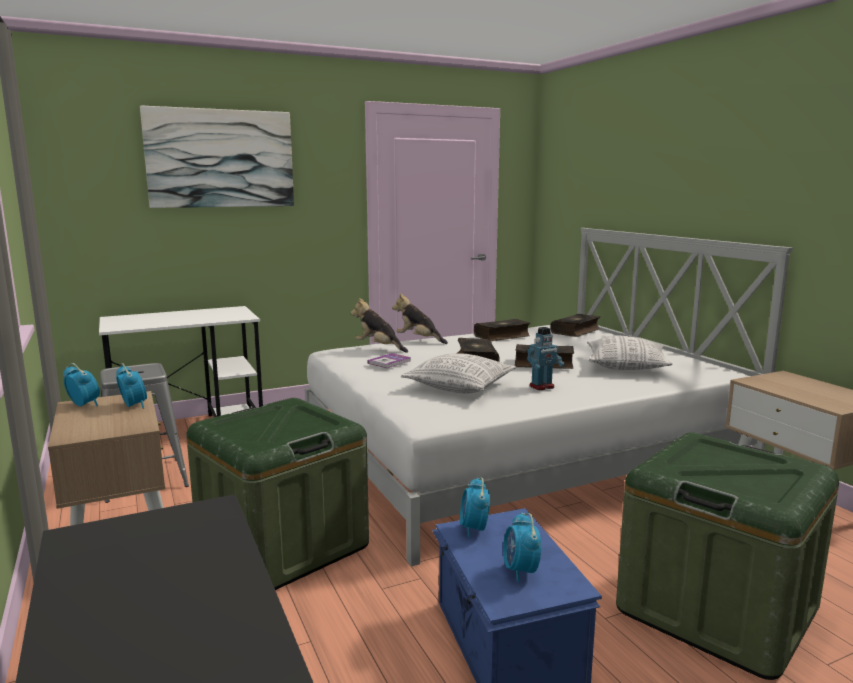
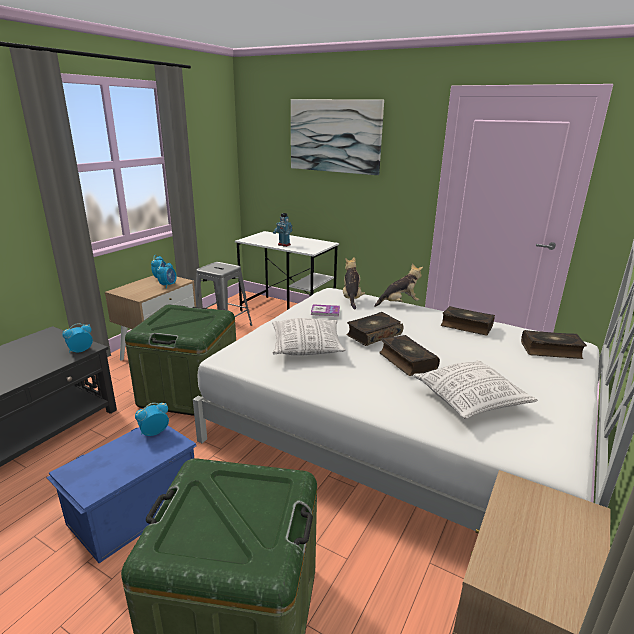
camera: 55 degrees right, 10 degrees up
(419, 340) = (399, 304): plush toy -> plush toy turned 75 degrees clockwise
(520, 571) = (105, 466): alarm clock -> alarm clock (80, 351)
(542, 387) = (345, 376): toy robot -> toy robot (284, 245)

